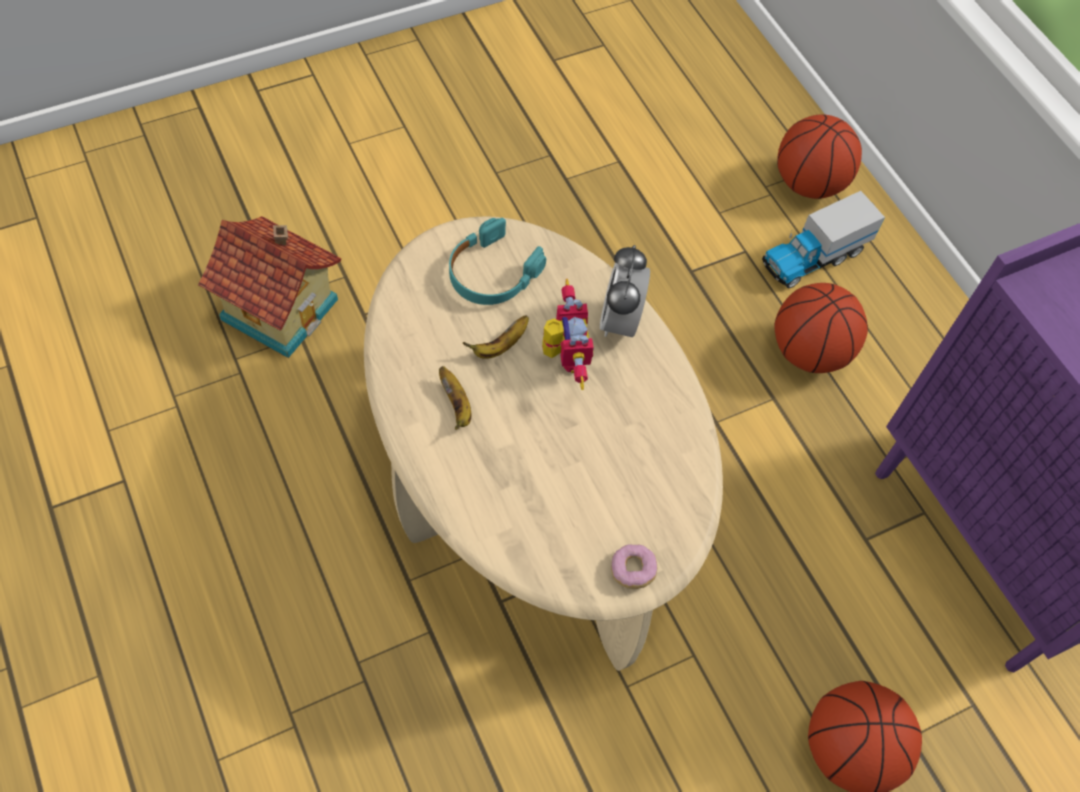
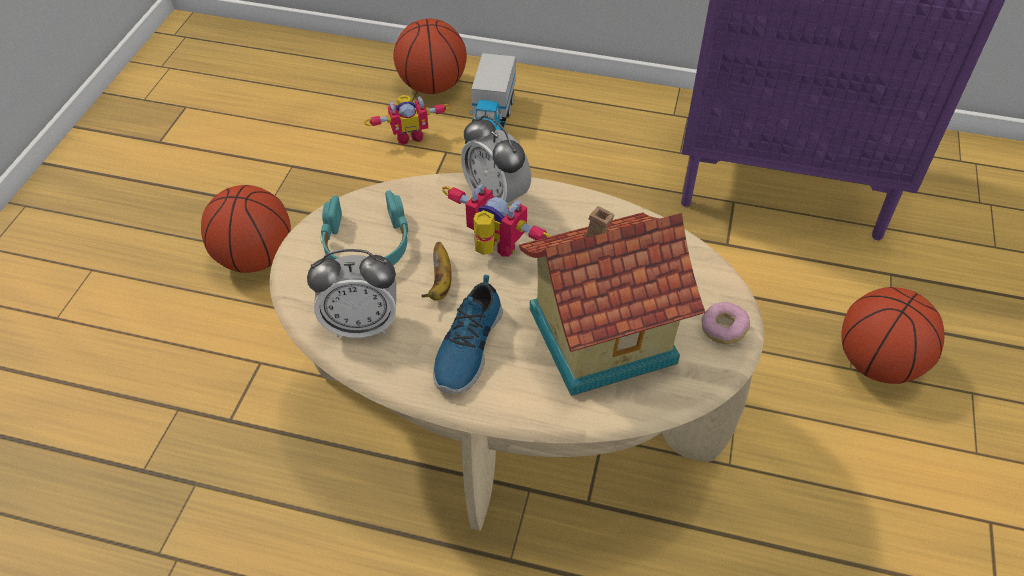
camera: 45 degrees left, 10 degrees down
(281, 307) = (150, 479): toy house -> toy house (599, 332)
(417, 326) = (361, 325): none -> alarm clock
(457, 405) = (466, 347): banana -> shoe
(735, 211) = (409, 135): none -> toy robot
(808, 352) = (559, 175): basketball -> basketball (255, 258)

